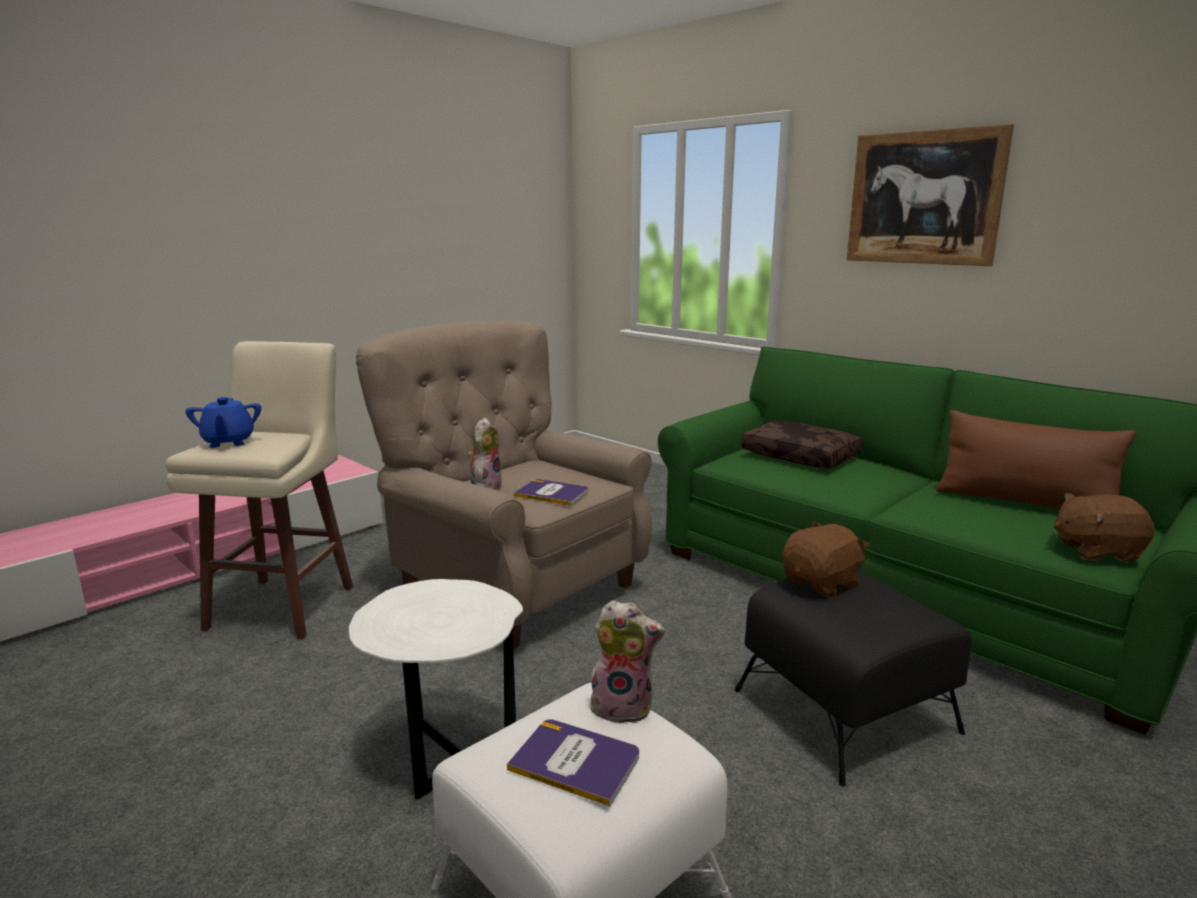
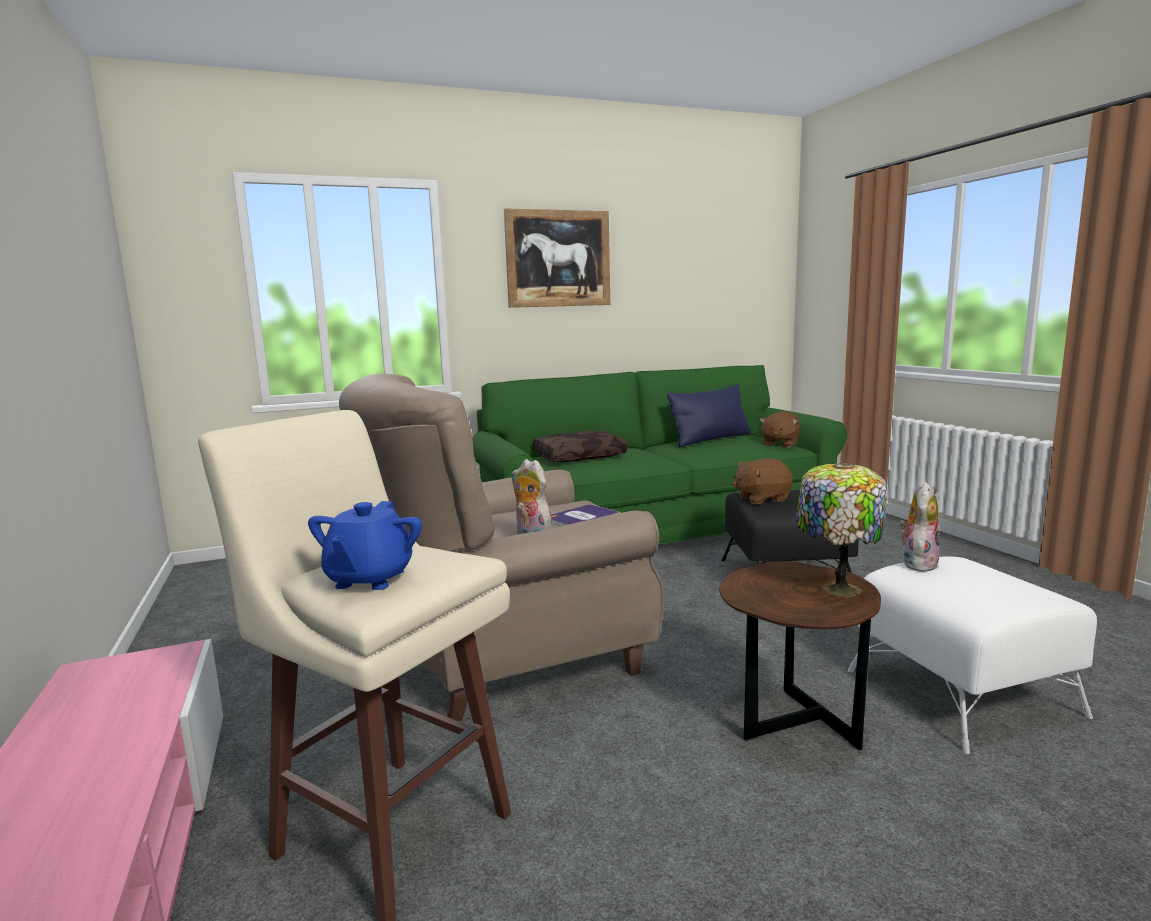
camera: 65 degrees left, 5 degrees down
(228, 442) = (369, 579): blue teapot -> blue teapot turned 90 degrees clockwise
(445, 634) = (837, 588): none -> table lamp
(445, 752) = (793, 728): white side table -> brown side table
(575, 761) = (988, 581): book -> none
(822, 583) = (761, 499): brown plush toy -> brown plush toy turned 90 degrees counterclockwise
(1024, 502) = (711, 439): brown pillow -> blue pillow

